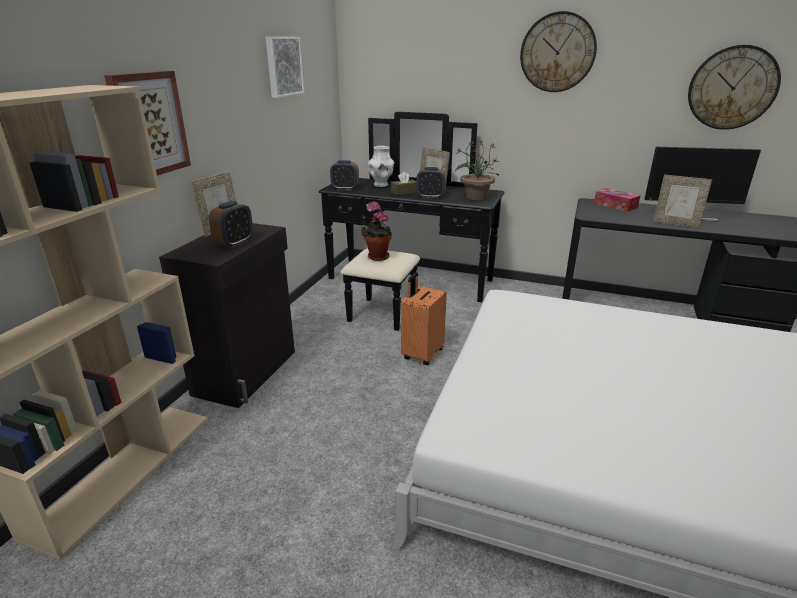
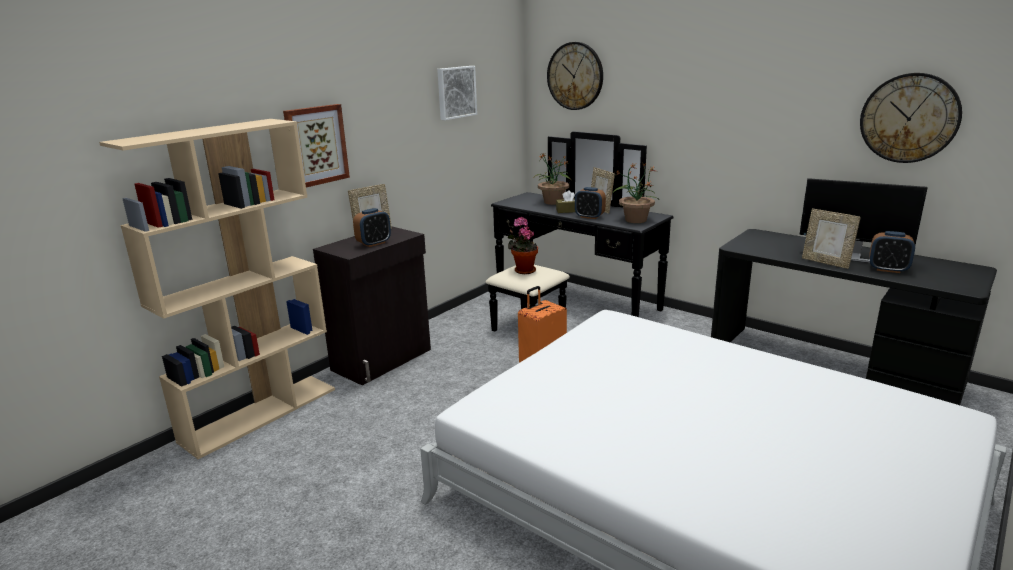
camera: 20 degrees right, 5 degrees down
(345, 189) = (515, 204): alarm clock -> alarm clock (888, 269)
(381, 185) = (553, 202): white vase -> potted plant
(557, 52) = (724, 78): wall clock -> wall clock (575, 76)
(615, 205) = (780, 239): tissue box -> none

